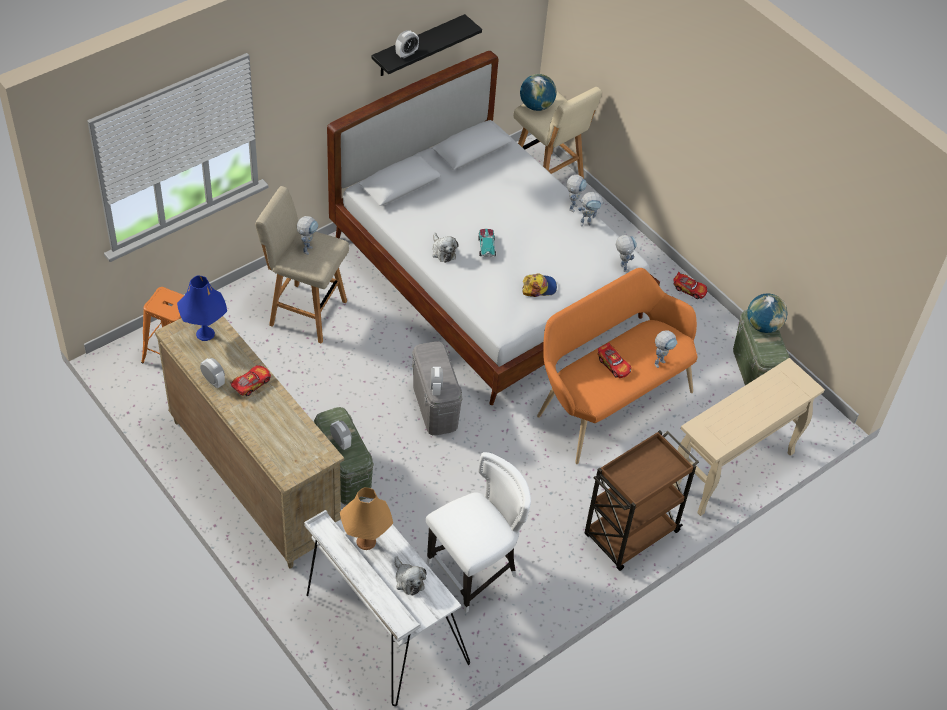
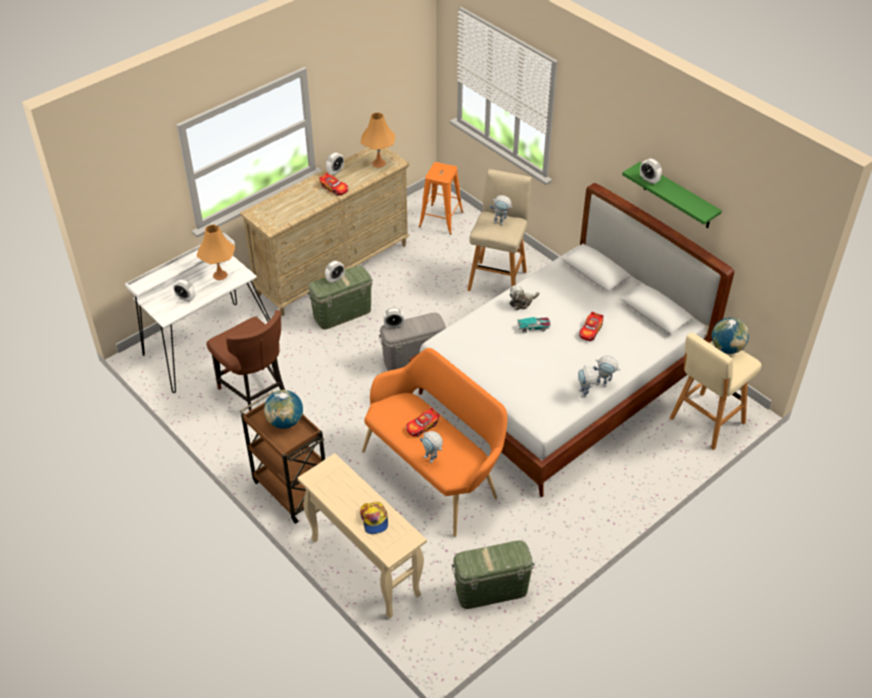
camera: 90 degrees right, 5 degrees down
(205, 333) = (379, 163): blue table lamp -> orange table lamp
(408, 580) = (186, 298): plush toy -> alarm clock
(418, 46) = (677, 196): black shelf -> green shelf
(475, 571) = (255, 392): white chair -> brown chair
(539, 287) = (492, 363): cap -> cap (374, 520)
(622, 265) = (534, 420): toy robot -> none
(689, 289) = (589, 536): toy car -> toy car (591, 330)
(763, 326) = (505, 555): globe -> globe (285, 422)

